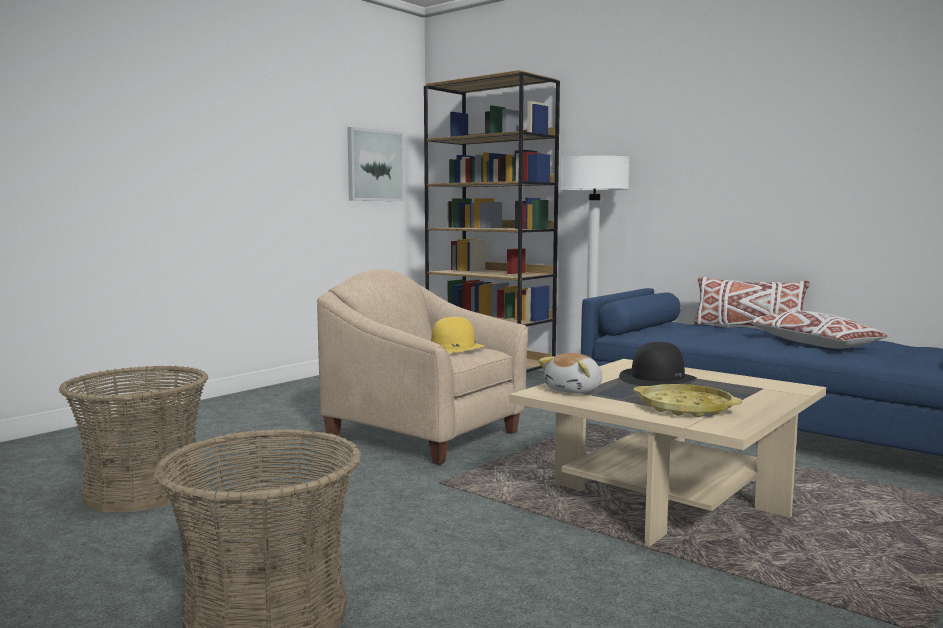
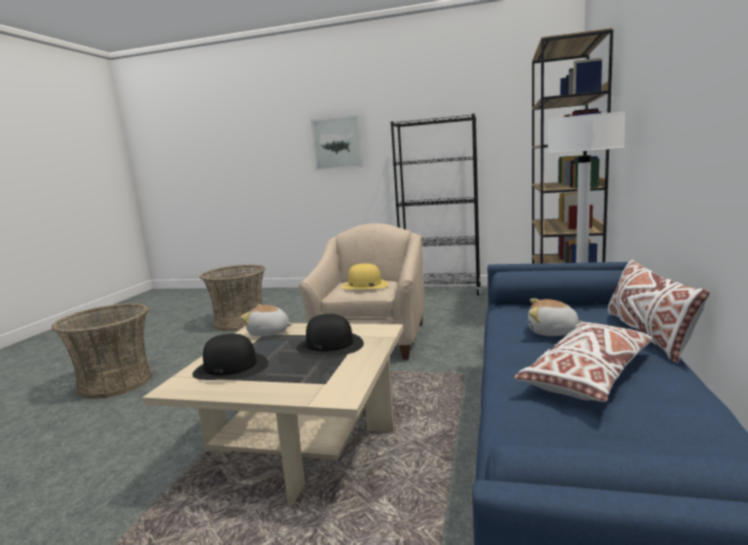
camera: 65 degrees right, 5 degrees up
(317, 384) = (441, 291): none -> black bookcase
(374, 165) = (517, 132): picture -> picture (337, 143)
(685, 408) = (231, 368): yellow tray -> black hat
(721, 336) = (552, 332): none -> plush toy

